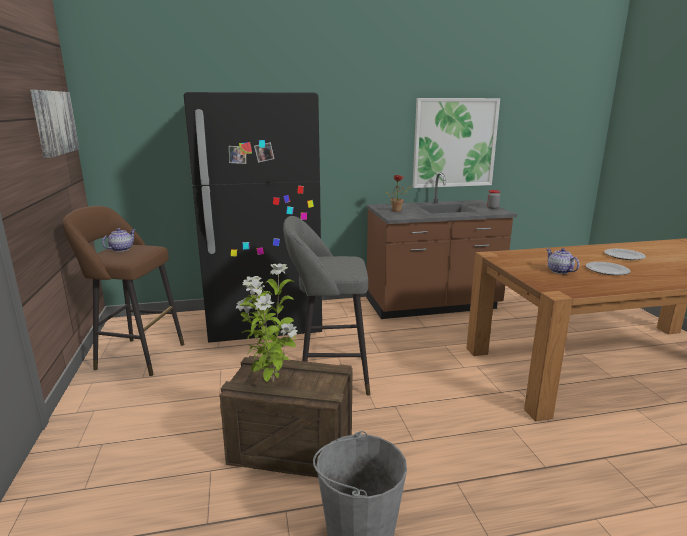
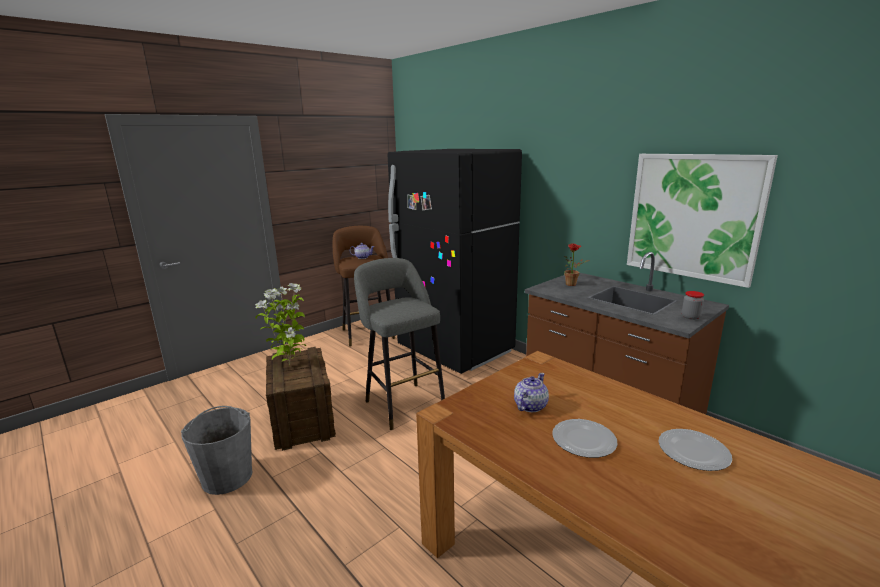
camera: 60 degrees right, 0 degrees up
(54, 122) = (361, 169): picture -> none

